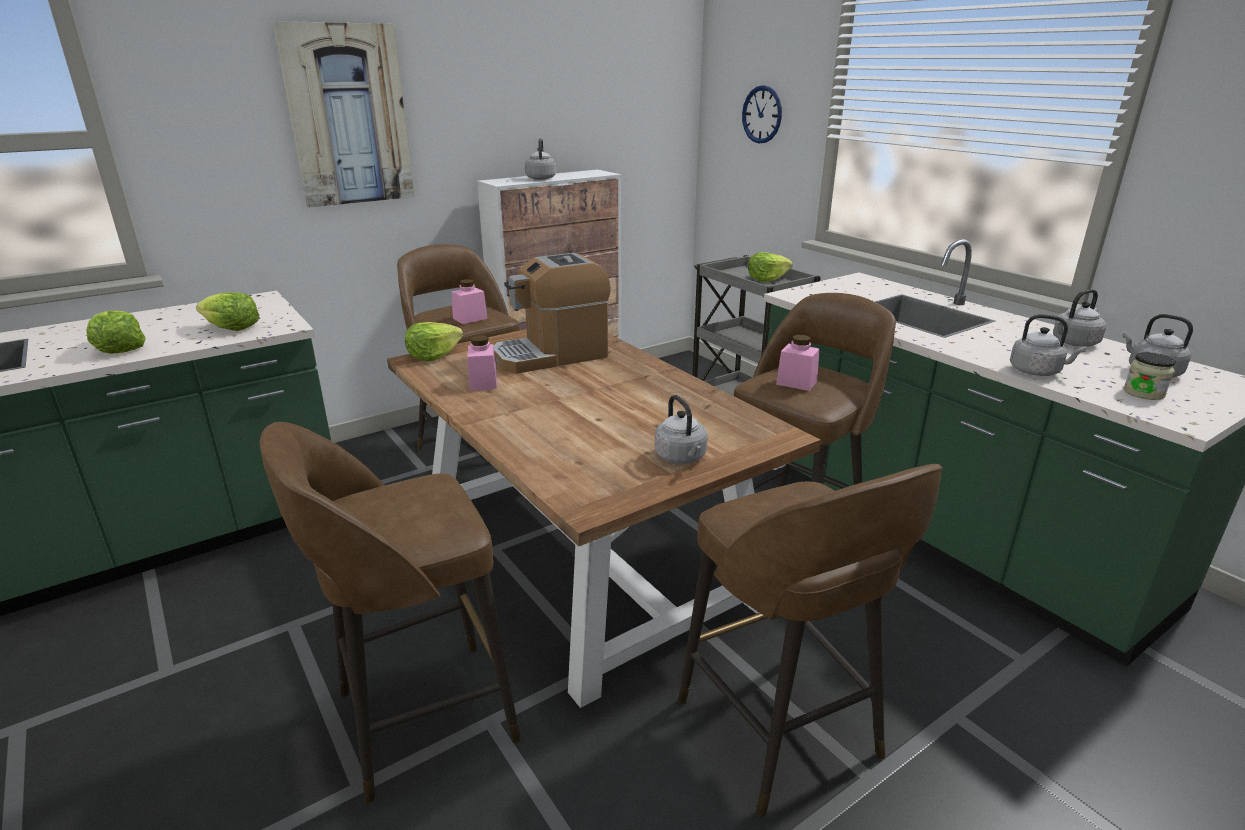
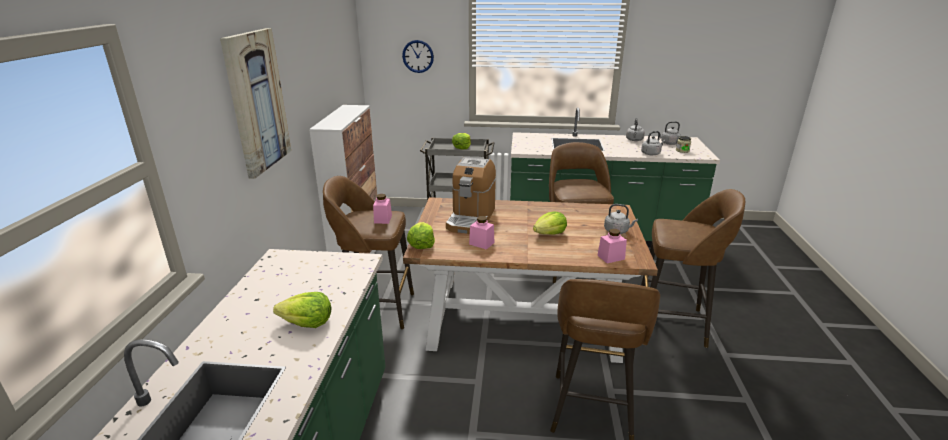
camera: 50 degrees left, 0 degrees up
(231, 328) = (333, 277): lettuce -> lettuce (550, 233)
(541, 178) = (341, 118): grey kettle -> none
(796, 382) = (579, 188): pink jar -> pink jar (611, 257)

